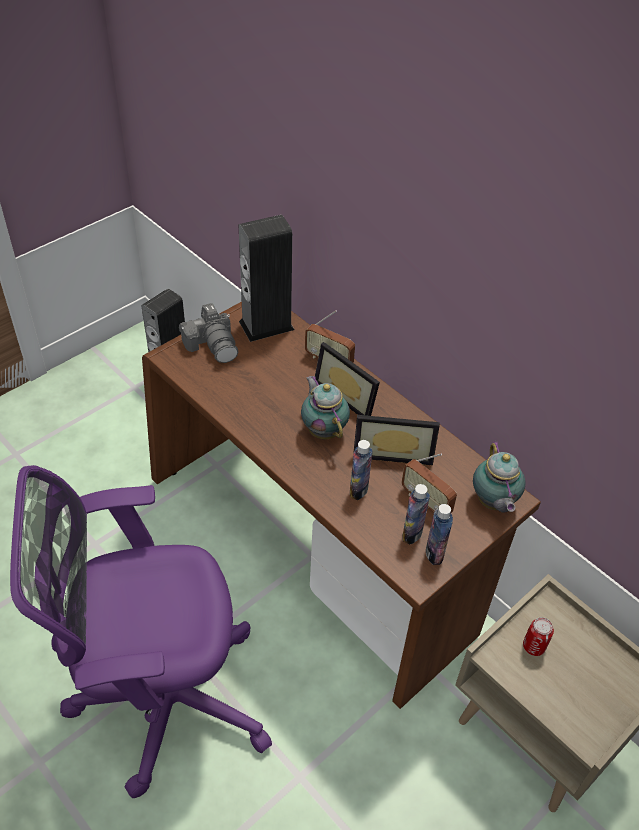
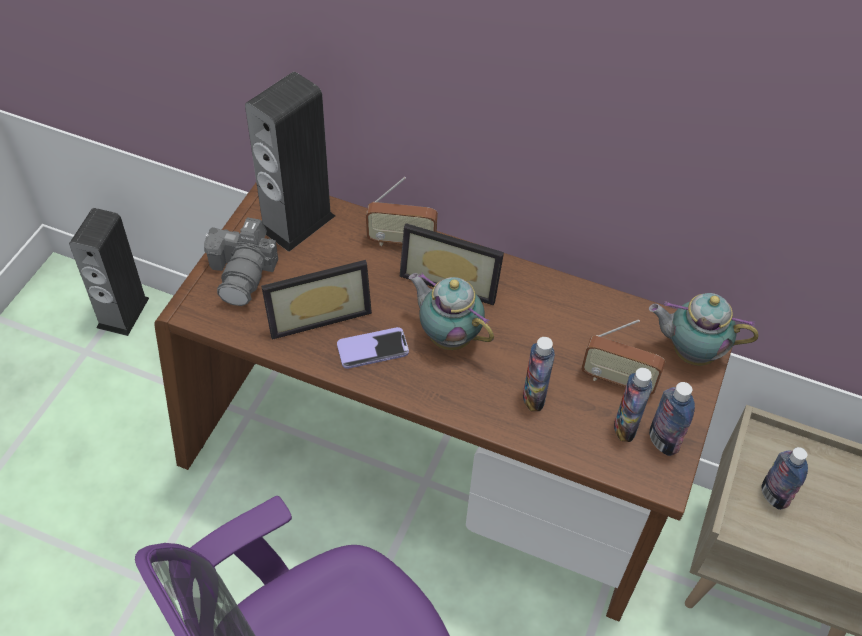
camera: 25 degrees left, 5 degrees up
(213, 345) = (243, 273): camera -> camera turned 60 degrees clockwise
(267, 420) = (372, 349): none -> phone
(393, 450) = (544, 330): picture frame -> picture frame (317, 312)
(493, 503) = (690, 352): teapot -> teapot turned 135 degrees clockwise
(534, 646) = (774, 496): can -> bottle

